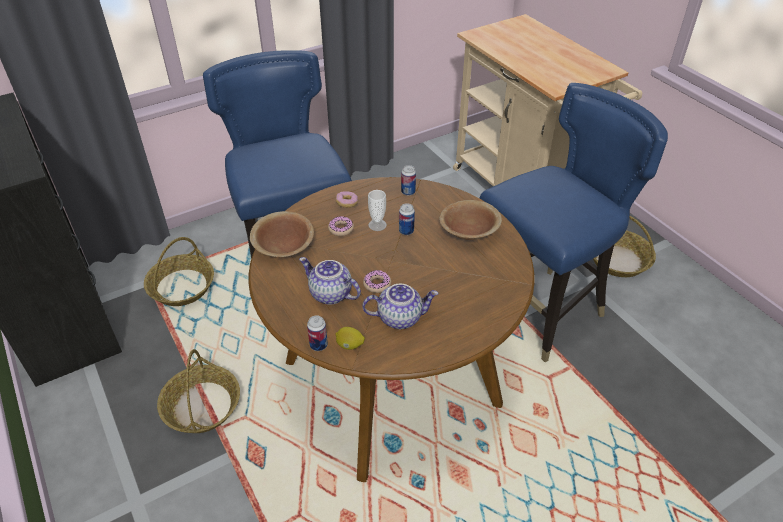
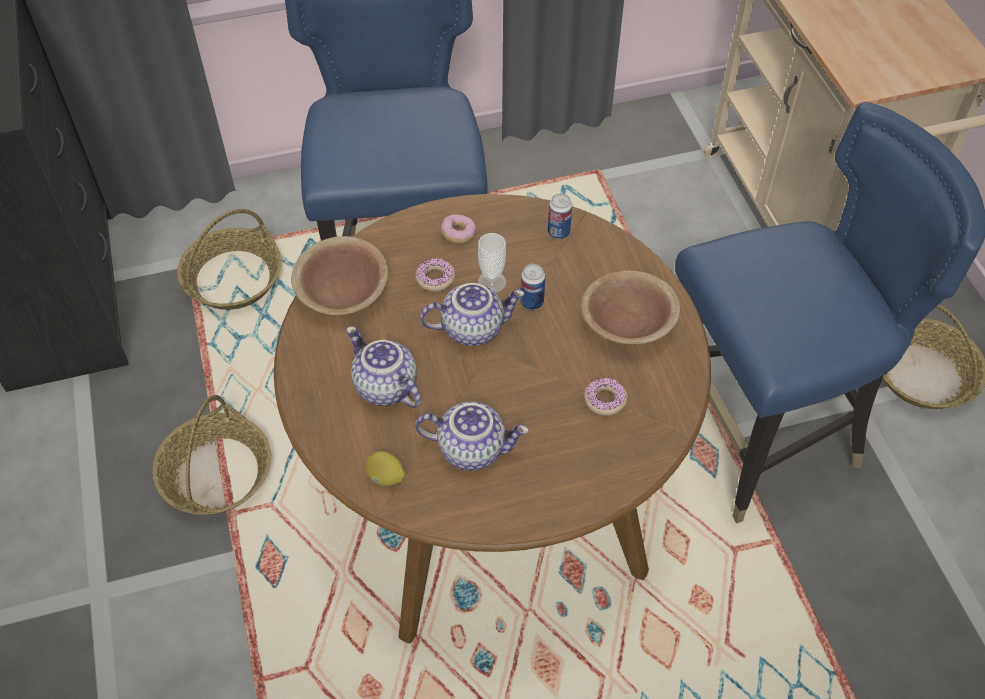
camera: 15 degrees right, 10 degrees up
(318, 345) = (343, 466): can -> none
(374, 251) = (473, 328): none -> teapot
(377, 284) = (457, 385): donut -> donut (605, 400)

